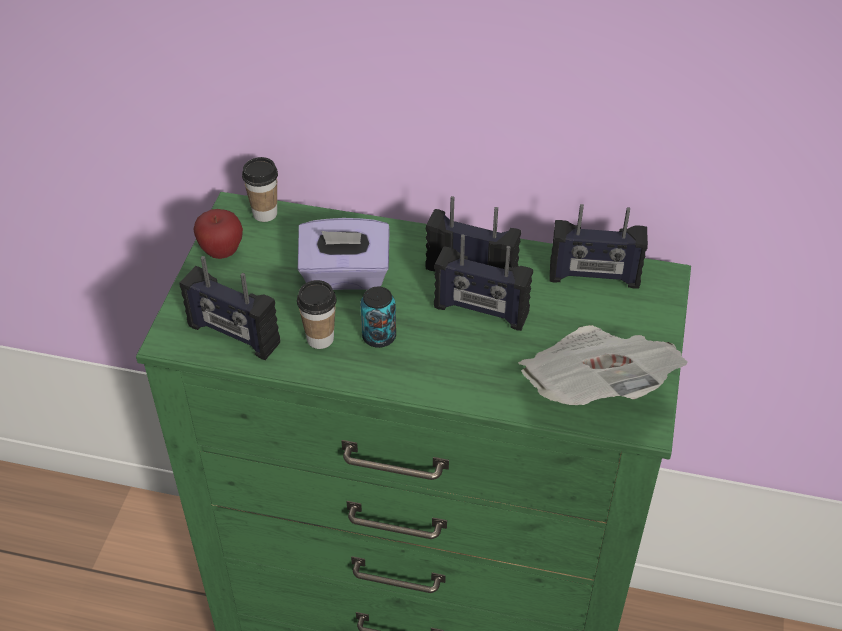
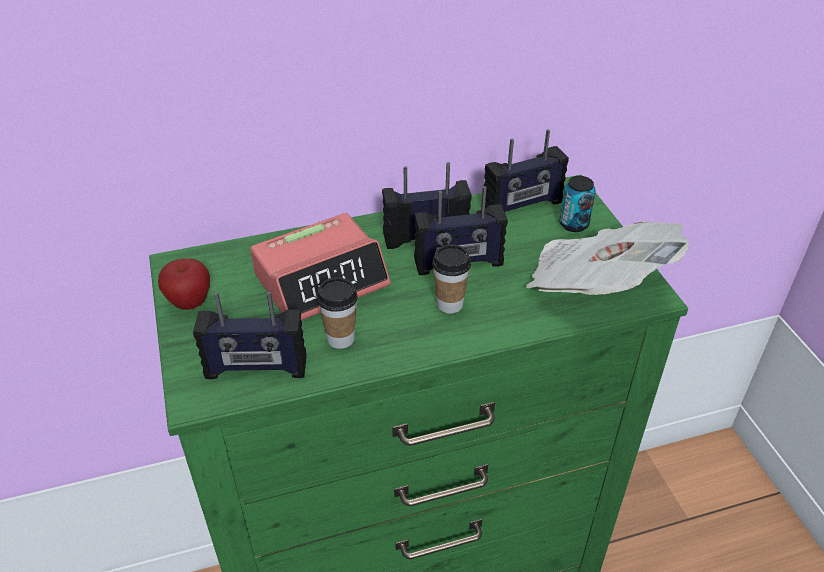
camera: 30 degrees left, 5 degrees down
(265, 213) = (208, 257): cup -> cup (449, 304)
(345, 276) = (322, 279): purple tissue box -> alarm clock
(379, 336) = (391, 316): can -> can (573, 224)

